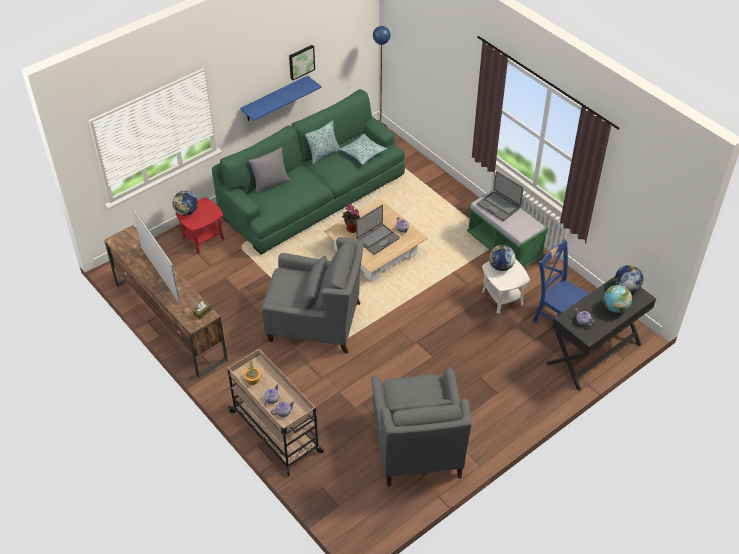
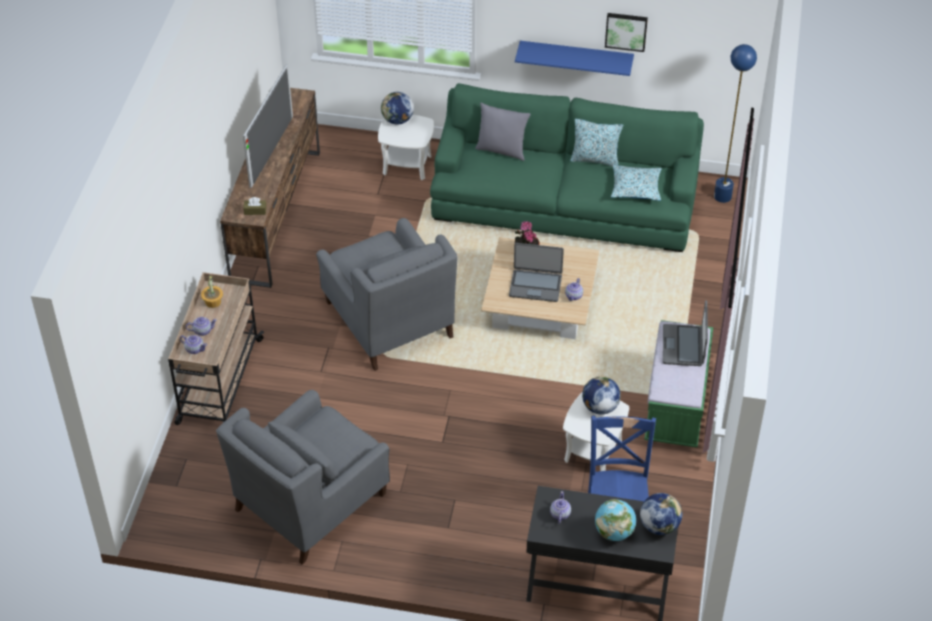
camera: 50 degrees right, 0 degrees up
(203, 238) = (407, 165): red side table -> white side table

